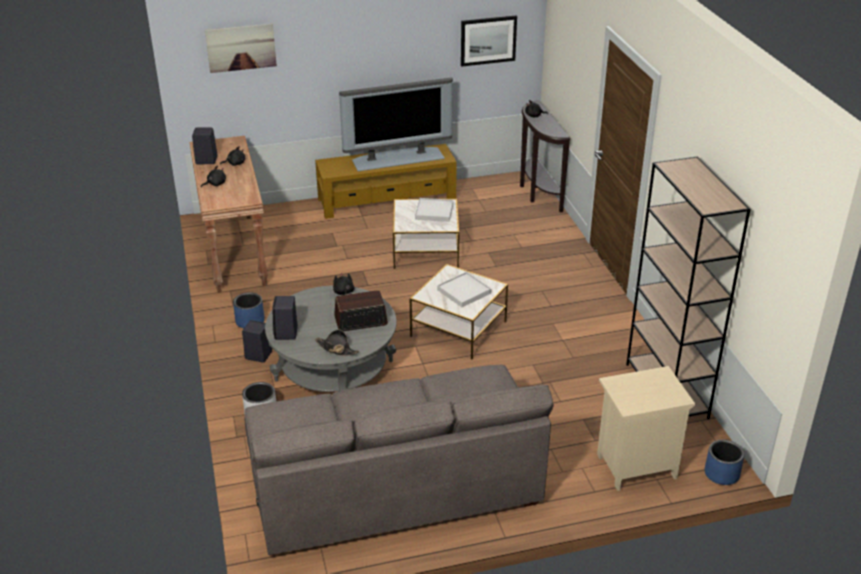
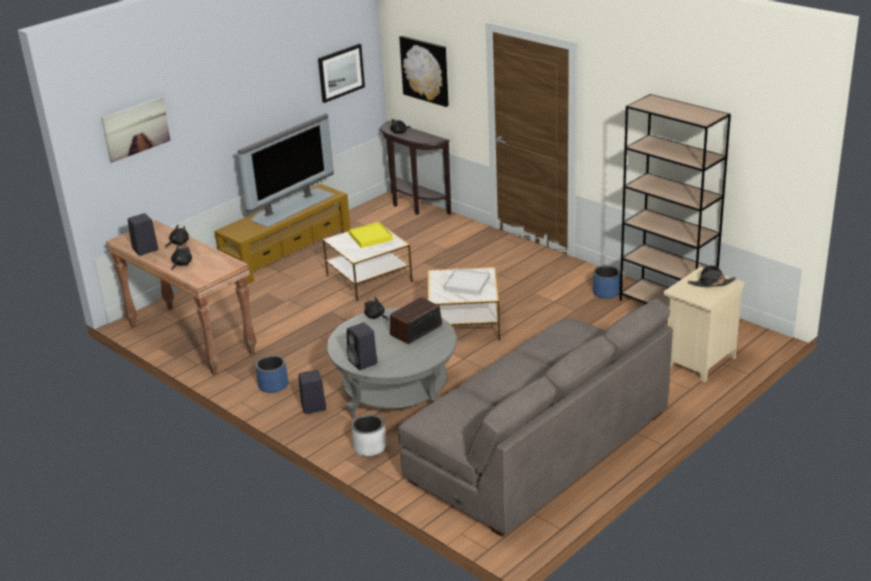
camera: 30 degrees left, 5 degrees down
(336, 348) = (421, 356): black hat -> black hat (711, 283)
(434, 212) = (370, 237): white tray -> yellow tray
(566, 60) = (425, 70): none -> picture
(722, 474) = (761, 342): blue planter -> blue planter (606, 292)

